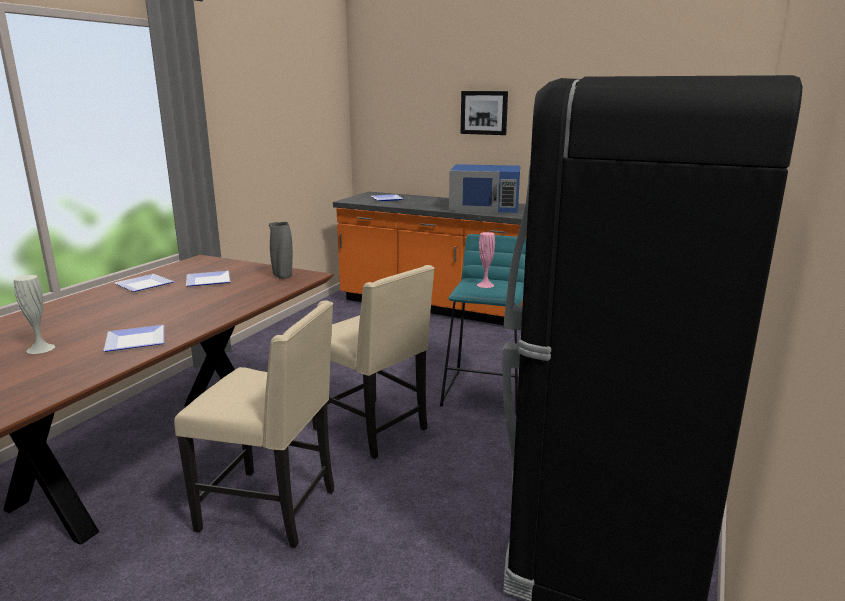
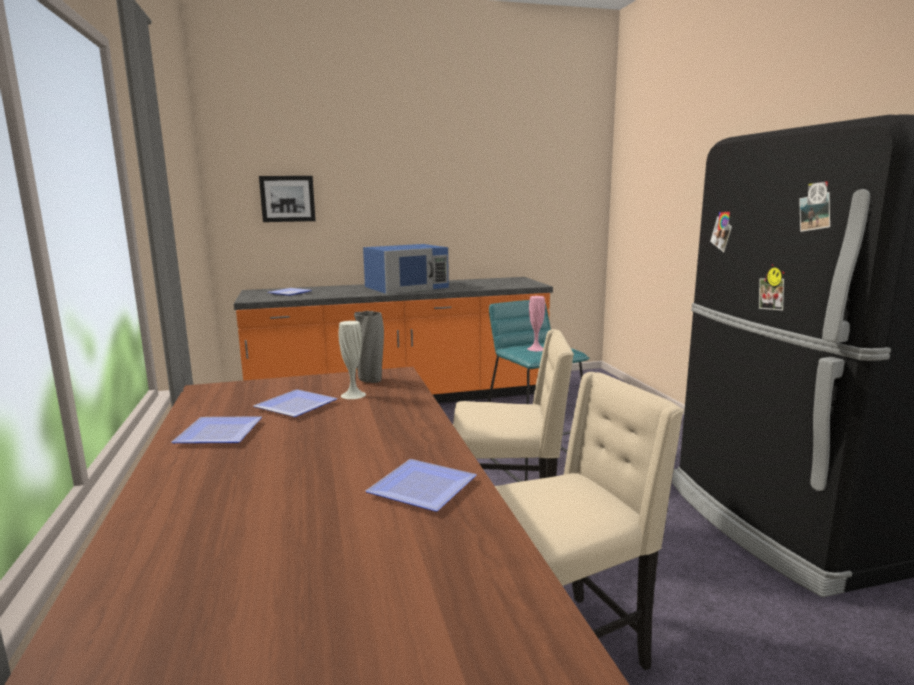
camera: 40 degrees left, 5 degrees down
(41, 348) = (320, 550): white vase -> white vase (353, 395)
(484, 112) = (378, 193): picture -> picture (287, 198)

